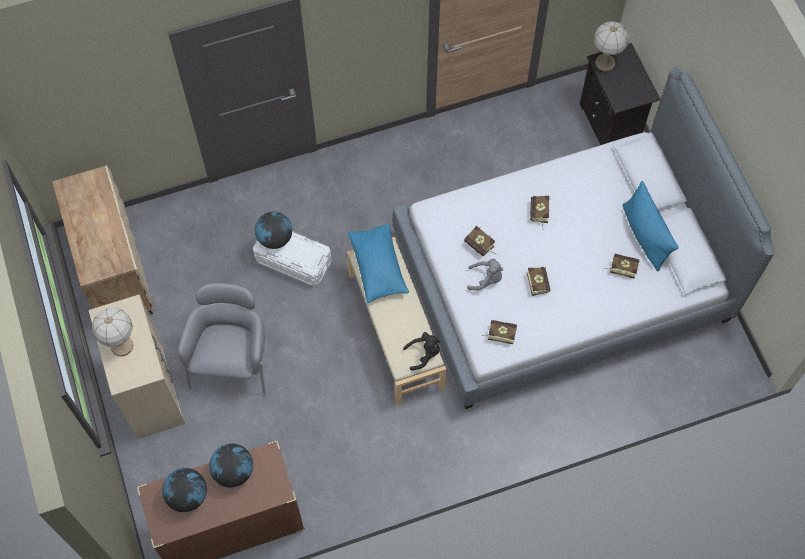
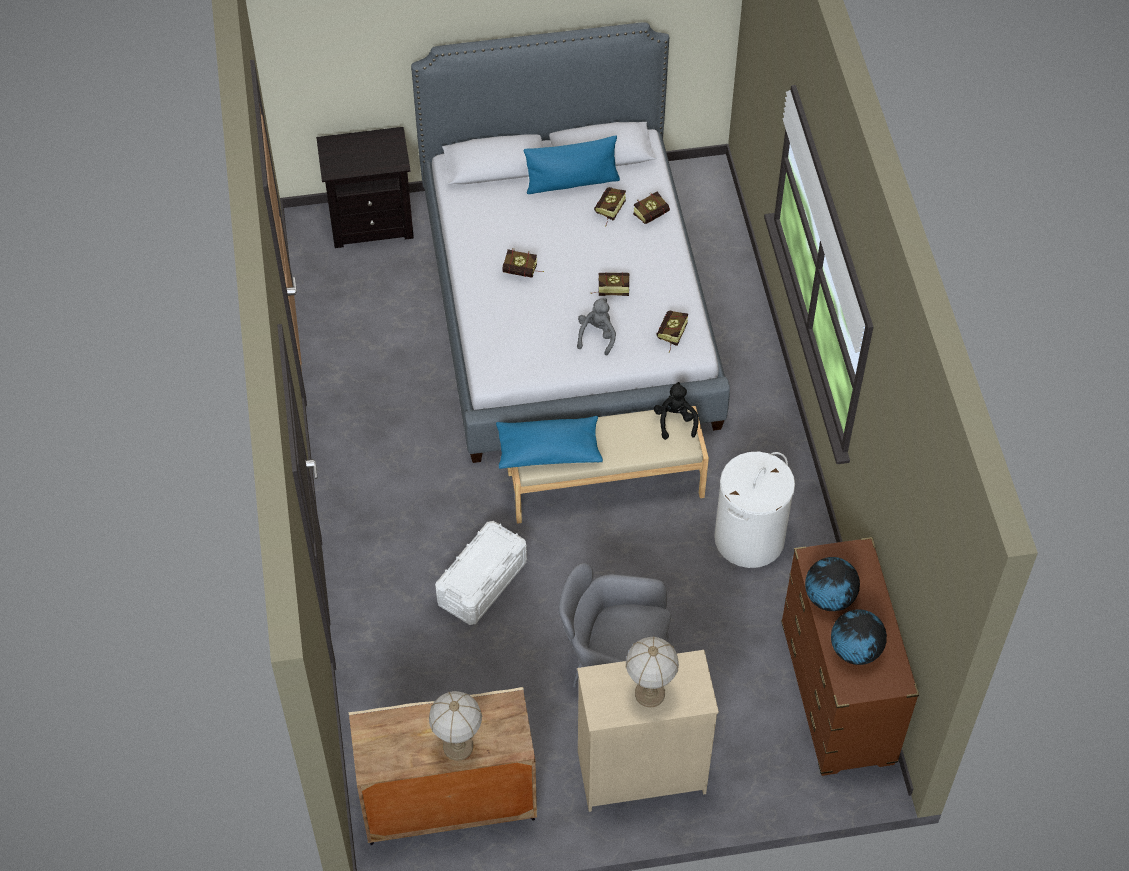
camera: 80 degrees left, 10 degrees down
(275, 238) = (463, 578): globe -> none
(363, 444) = (749, 539): none -> white laundry basket
(481, 247) = (554, 332): book -> book (653, 214)
(604, 63) = (337, 166): table lamp -> table lamp (457, 747)

